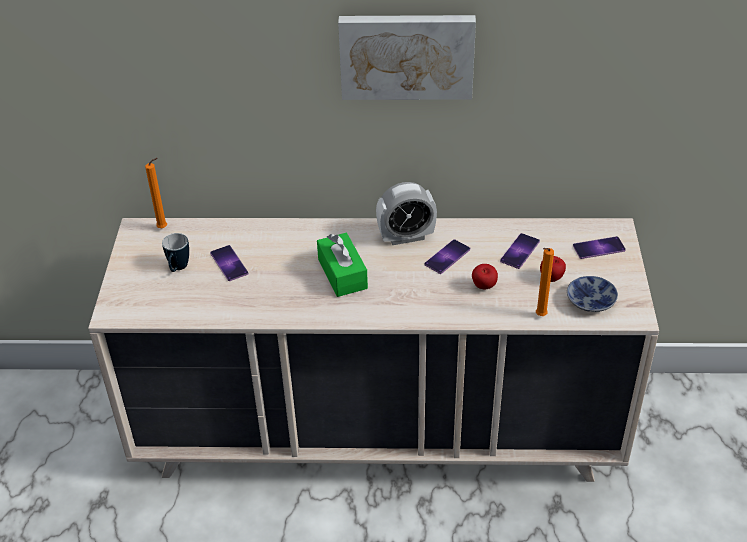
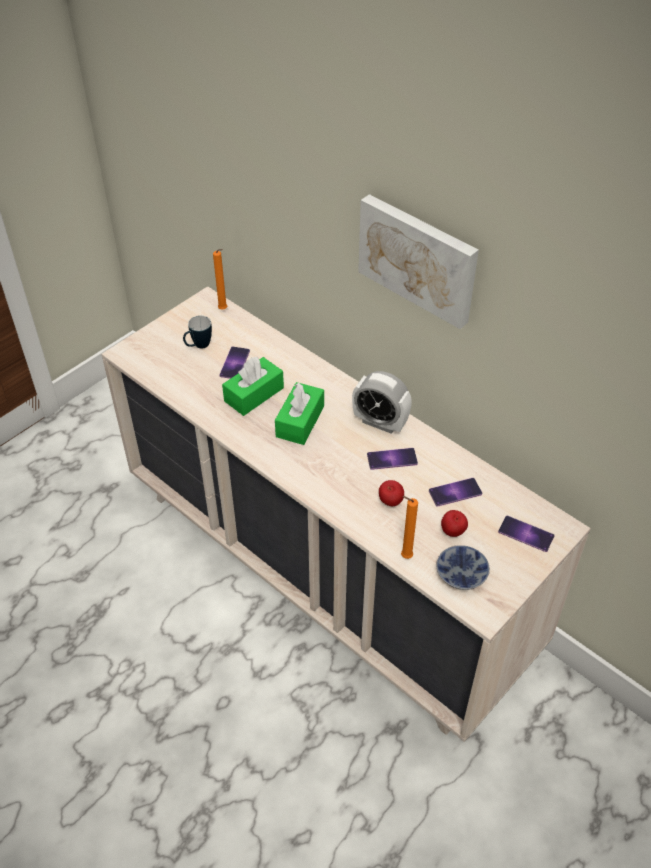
camera: 40 degrees right, 5 degrees up
(277, 277) = (254, 394): none -> green tissue box

